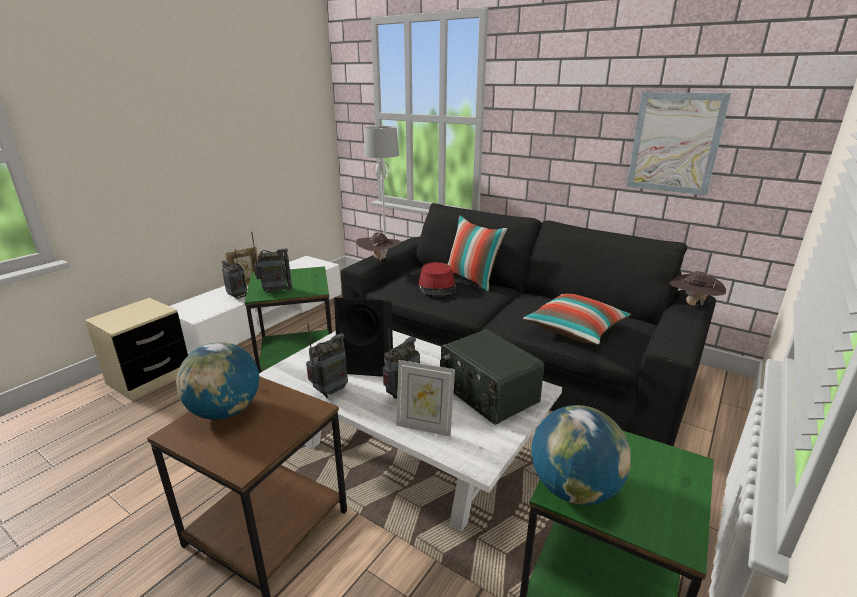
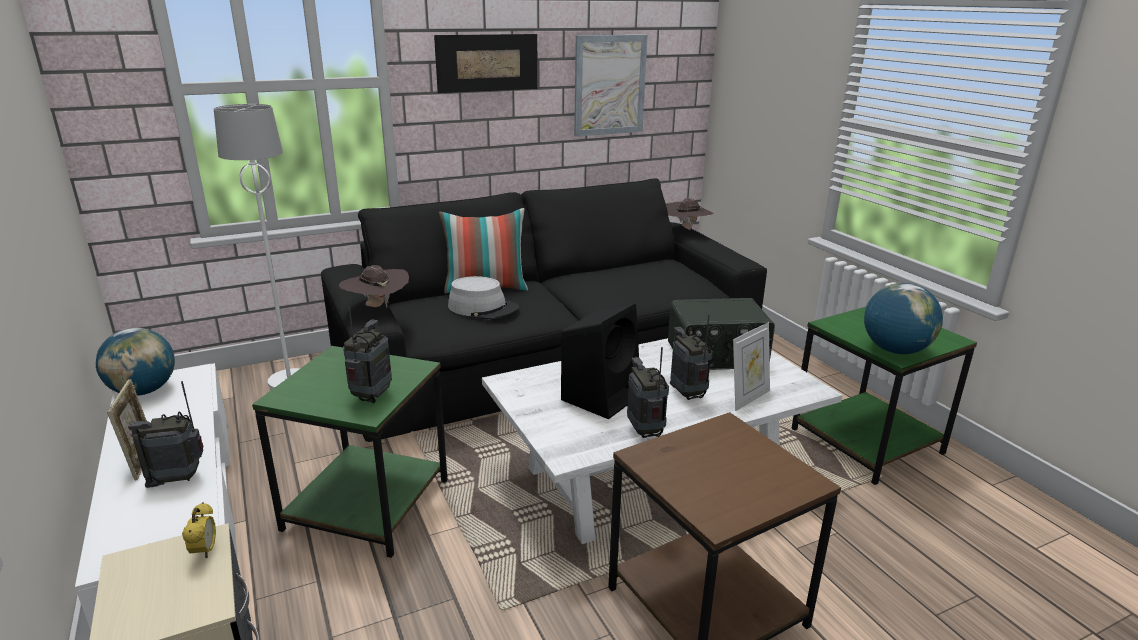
camera: 60 degrees left, 0 degrees up
(154, 313) = (205, 551): none -> alarm clock
(225, 411) = (694, 480): globe -> globe (144, 391)
(437, 287) = (483, 308): red hat -> grey hat
(555, 112) = (487, 63): none -> picture
(575, 330) = (657, 284): pillow -> none

